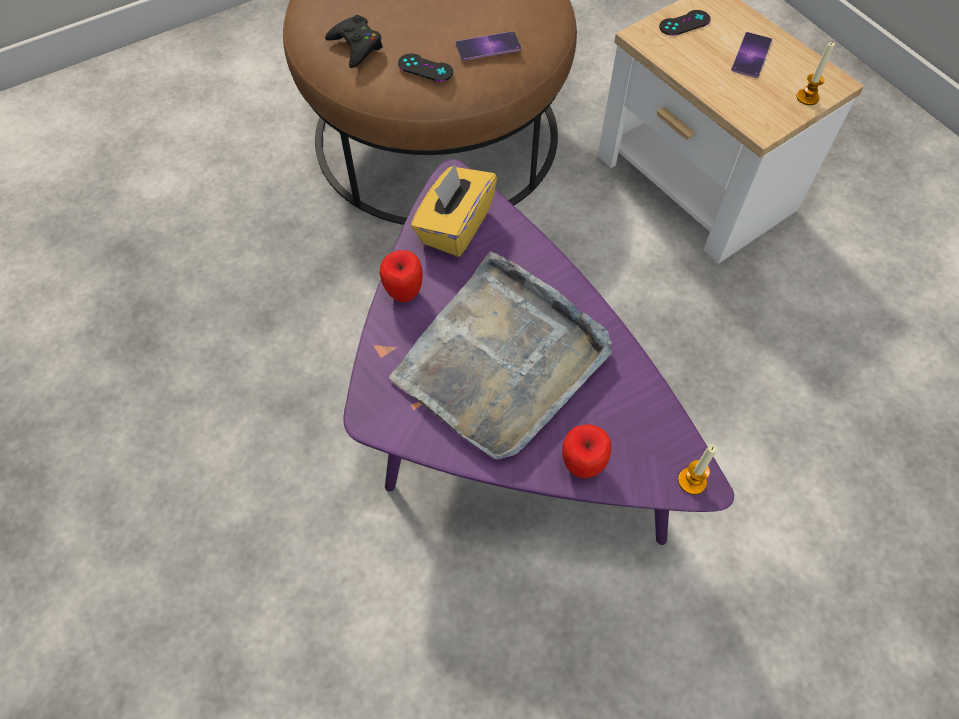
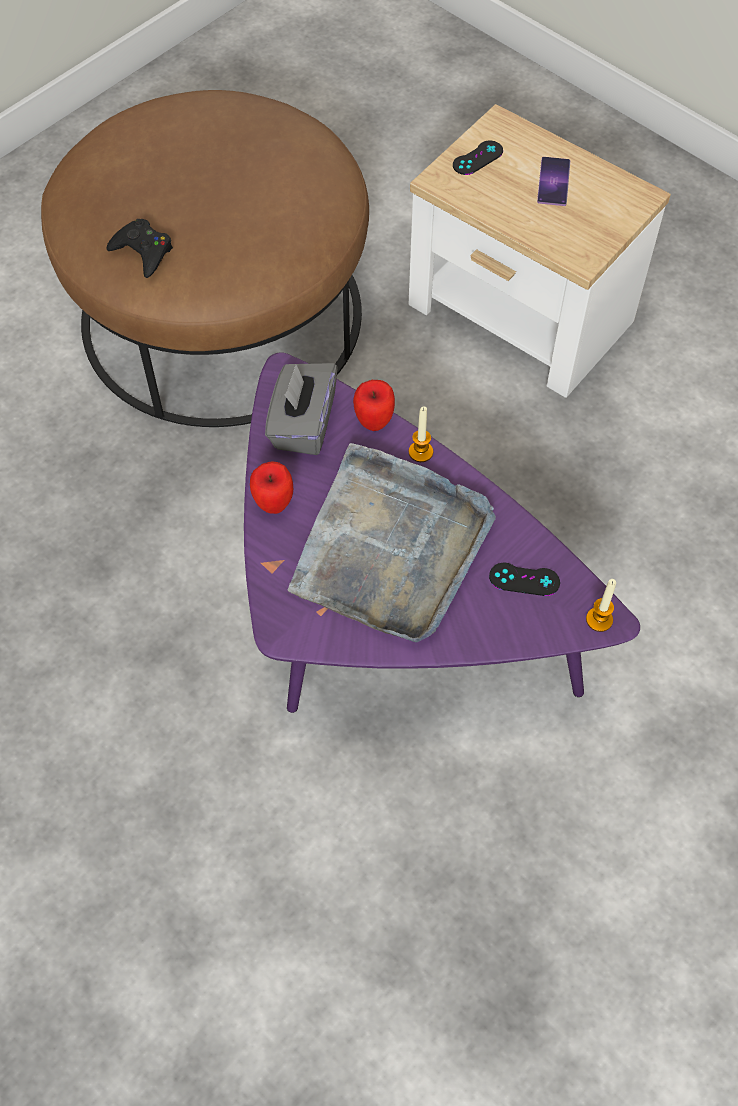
camera: 15 degrees left, 0 degrees up
(425, 68) = (225, 262): black game controller -> black game controller (524, 579)
(454, 227) = (302, 424): yellow tissue box -> grey tissue box
(488, 46) = (283, 225): phone -> none
(582, 465) = (495, 629): apple -> apple (374, 422)
(807, 97) = (618, 218): candle -> candle (420, 452)

